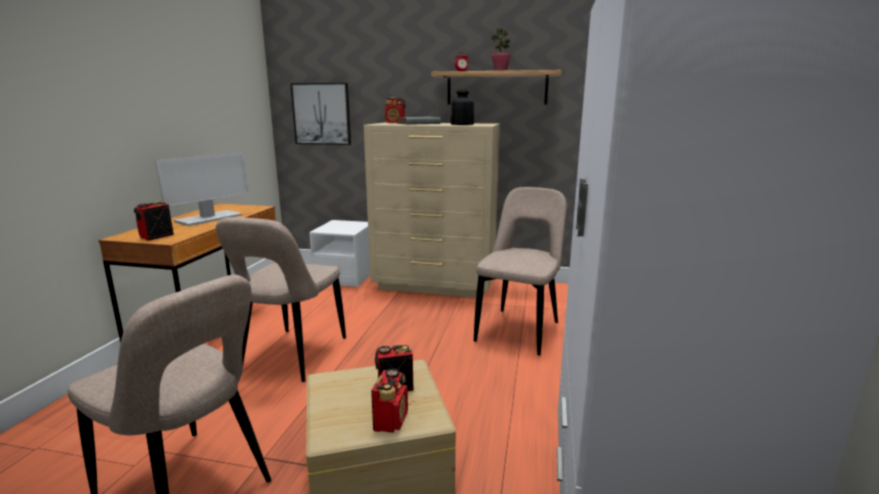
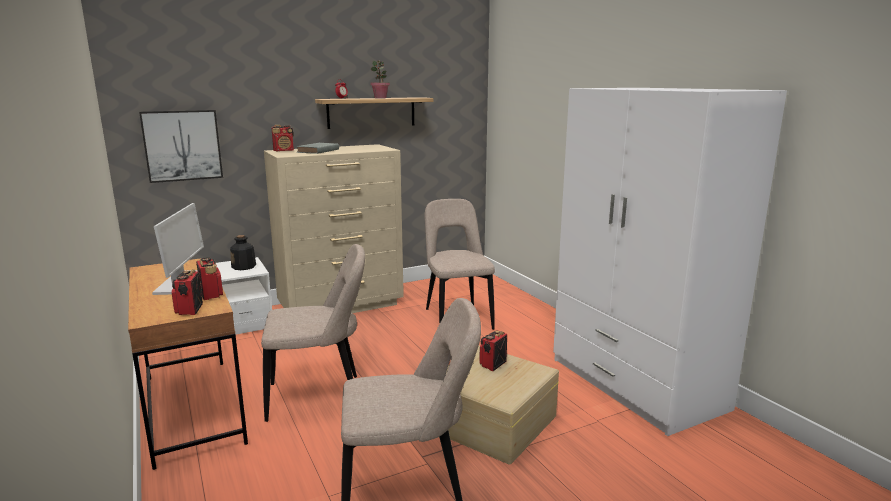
camera: 40 degrees left, 0 degrees up
(291, 358) = (320, 397): beige chair -> beige chair turned 75 degrees counterclockwise
(391, 420) = (522, 379): radio -> radio (211, 294)
(462, 124) = (361, 149): bottle -> bottle (244, 267)

